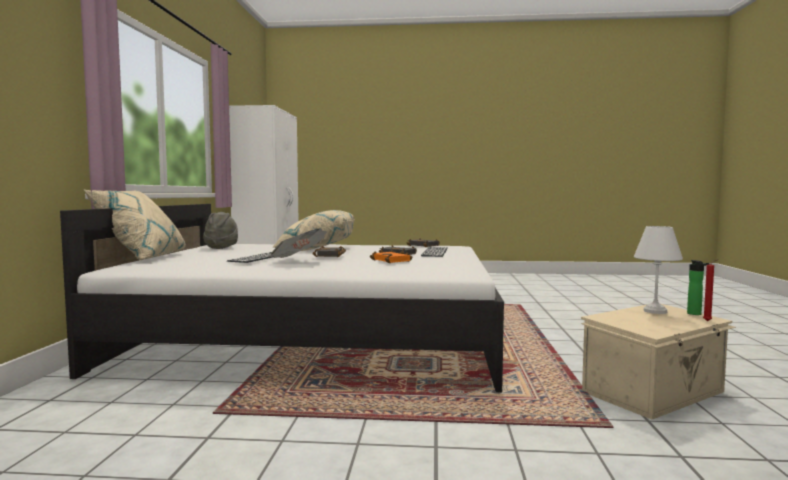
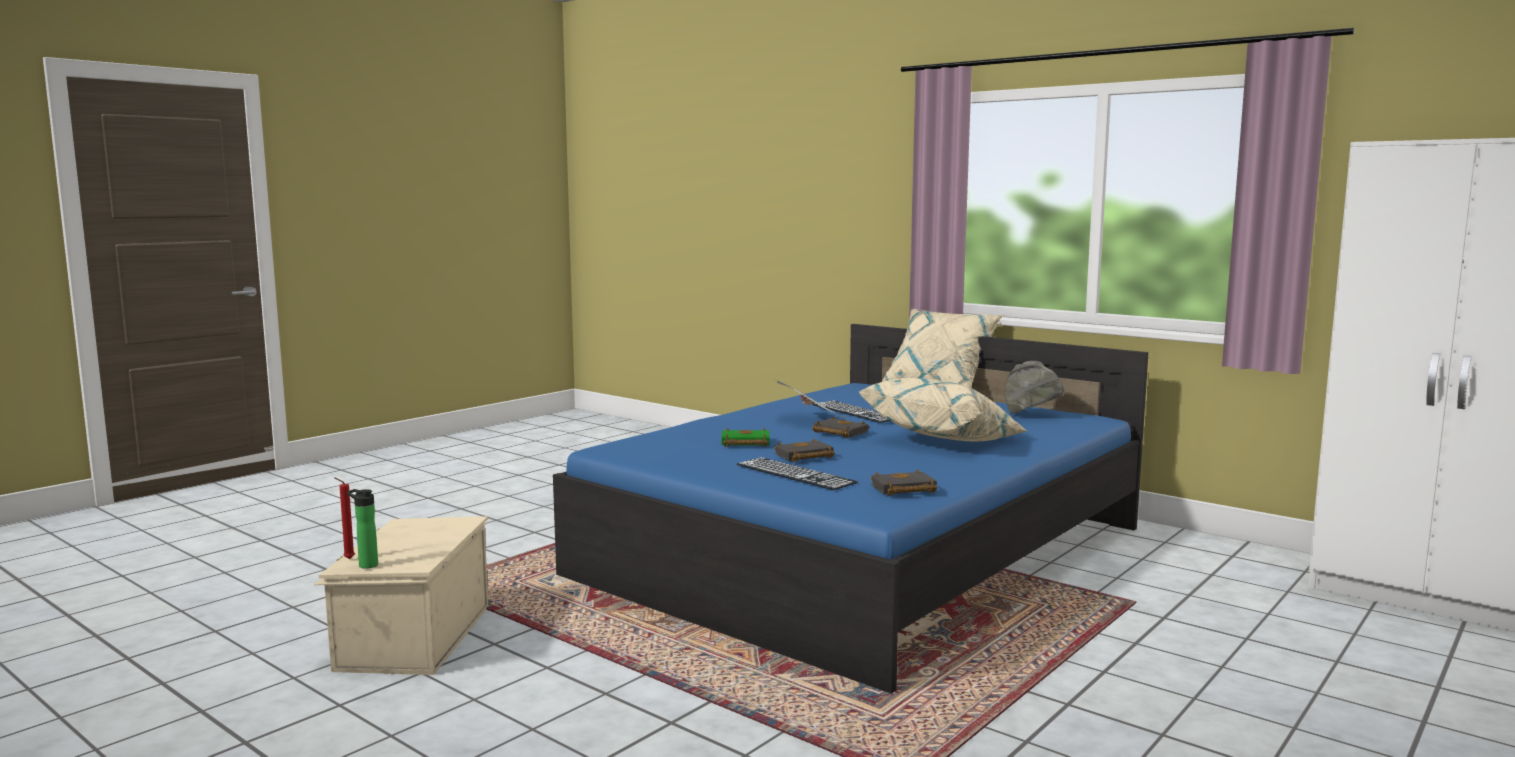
camera: 125 degrees right, 5 degrees up
(316, 339) = (865, 551): white bed -> blue bed
(392, 260) = (744, 443): orange book -> green book
(654, 311) = (418, 550): white table lamp -> none

